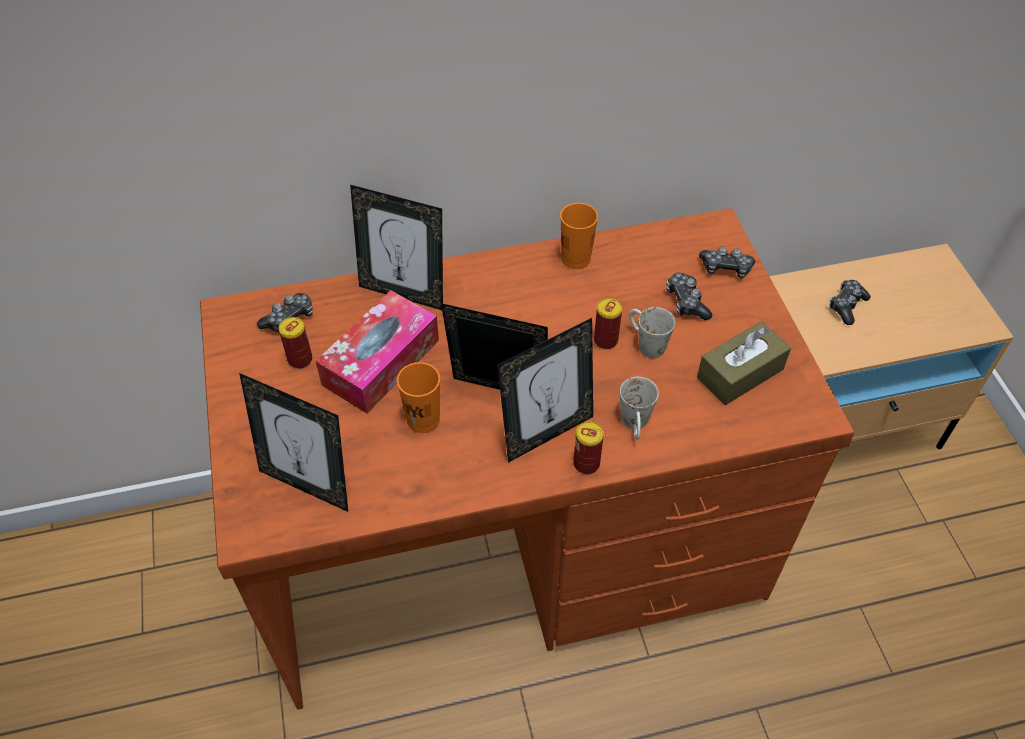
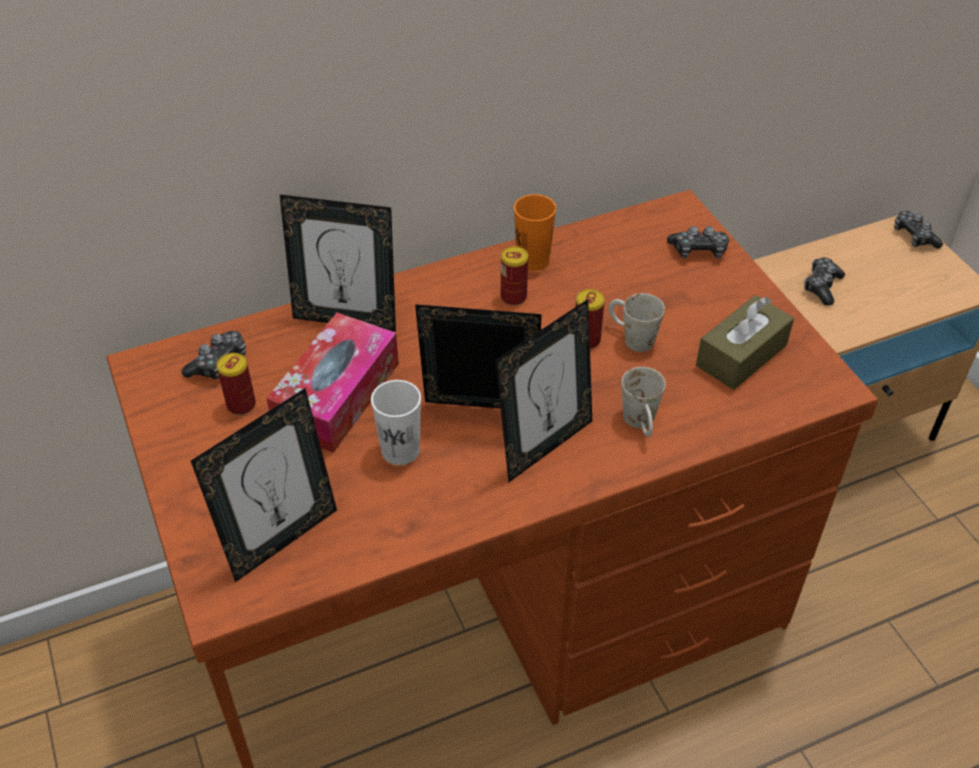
camera: 10 degrees left, 5 degrees down
(308, 484) = (281, 539): picture frame -> picture frame turned 60 degrees counterclockwise
(423, 419) = (400, 450): orange cup -> white cup
(586, 463) = (597, 471): can -> can (513, 297)
(686, 302) = (665, 290): game controller -> game controller (914, 236)

